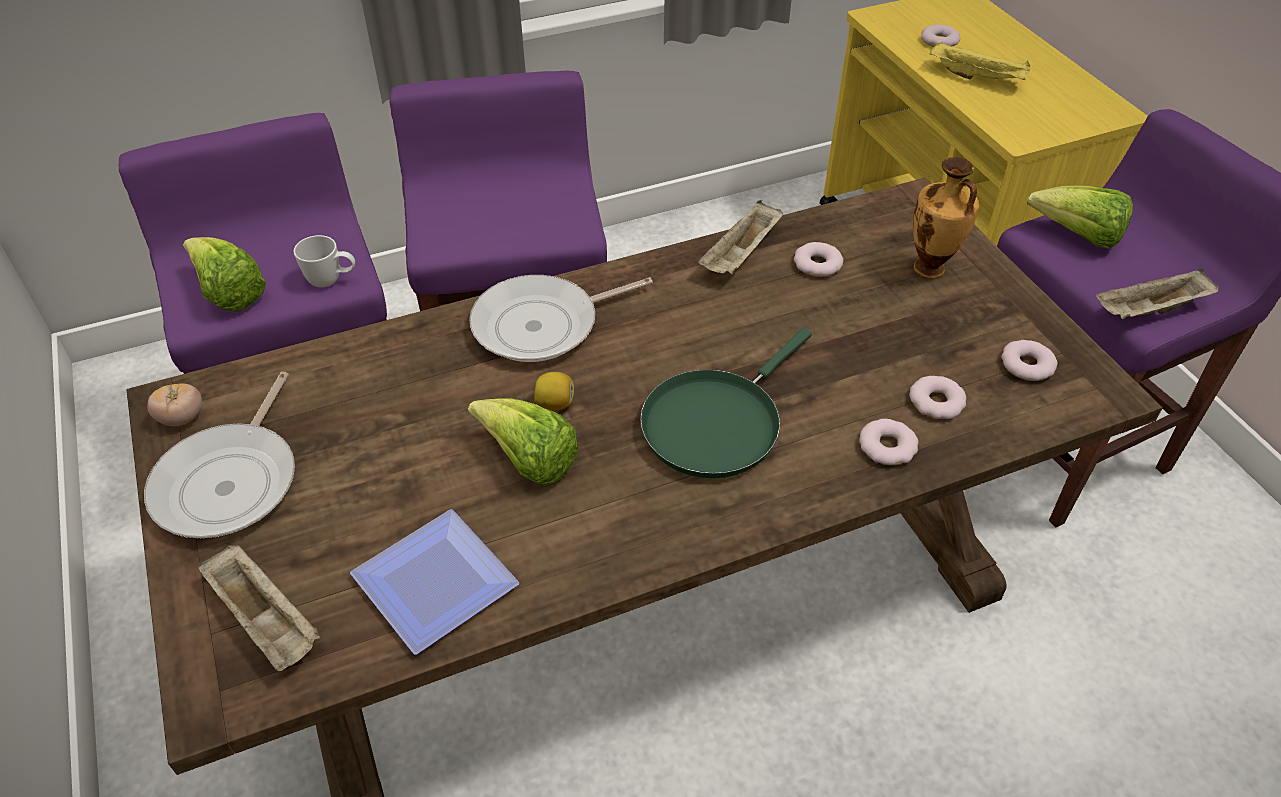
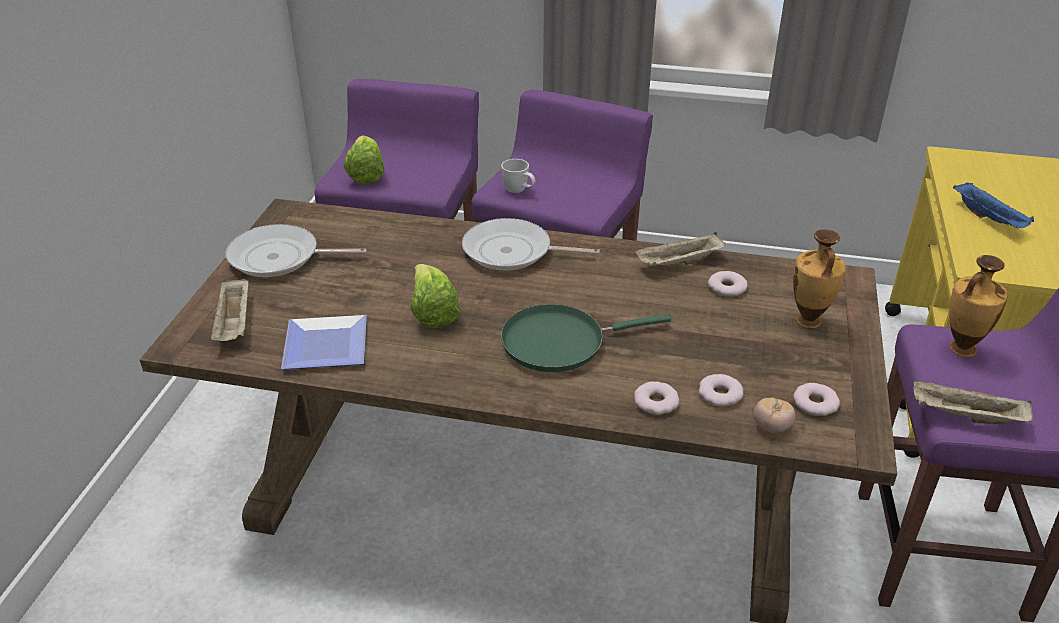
camera: 35 degrees right, 10 degrees down
(182, 418) = (286, 221): tomato -> tomato (771, 427)
(231, 481) = (279, 258): frying pan -> frying pan turned 45 degrees clockwise
(332, 281) = (423, 187): white mug -> white mug (519, 191)
(555, 404) = (476, 293): lemon -> none
(939, 41) = (984, 186): donut -> none
(978, 77) = (989, 219): yellow tray -> blue tray
(1077, 236) = (960, 349): lettuce -> vase

